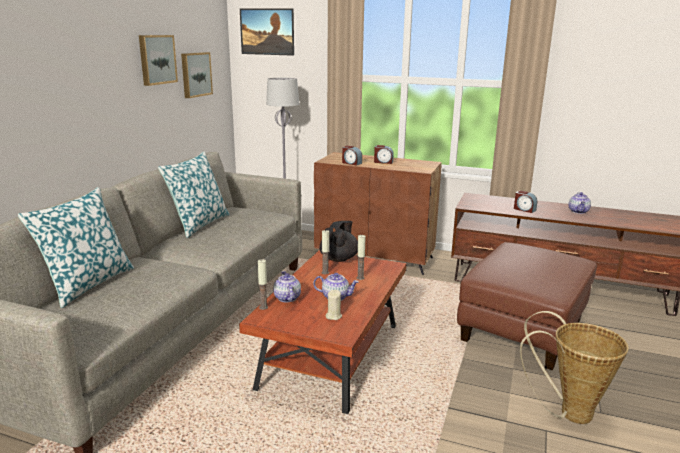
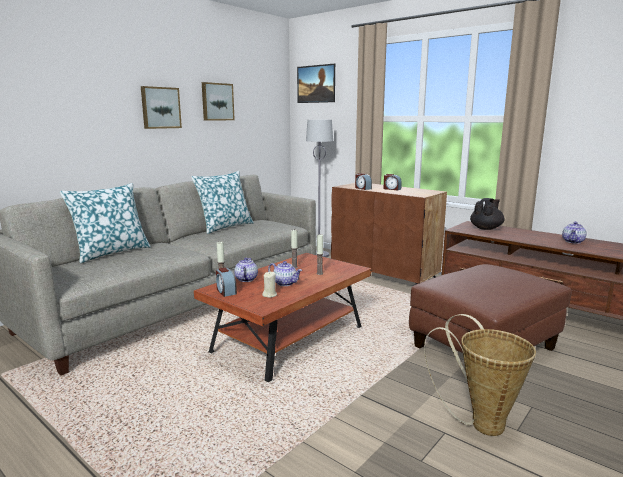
camera: 20 degrees right, 5 degrees down
(195, 74) = (253, 116): picture -> picture (160, 108)
(339, 258) = (316, 259): black teapot -> black teapot (486, 228)
(524, 209) = (514, 236): alarm clock -> alarm clock (226, 291)

